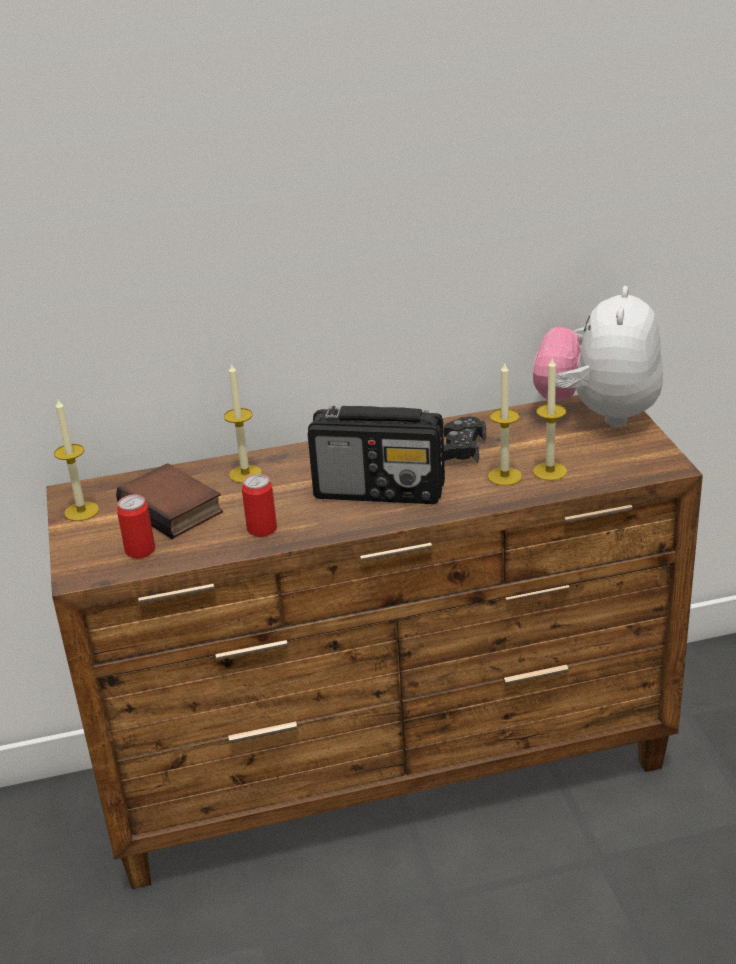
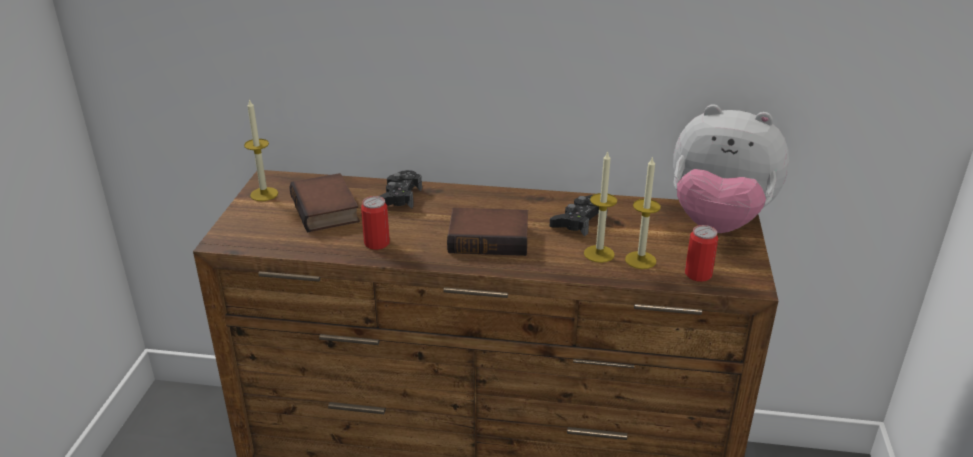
camera: 20 degrees right, 0 degrees up
(140, 550) = (278, 234): can -> can (698, 274)
(245, 474) = (399, 197): candle -> black game controller
(381, 490) = (490, 238): radio -> book
(598, 414) = (718, 222): plush toy -> plush toy turned 105 degrees counterclockwise

